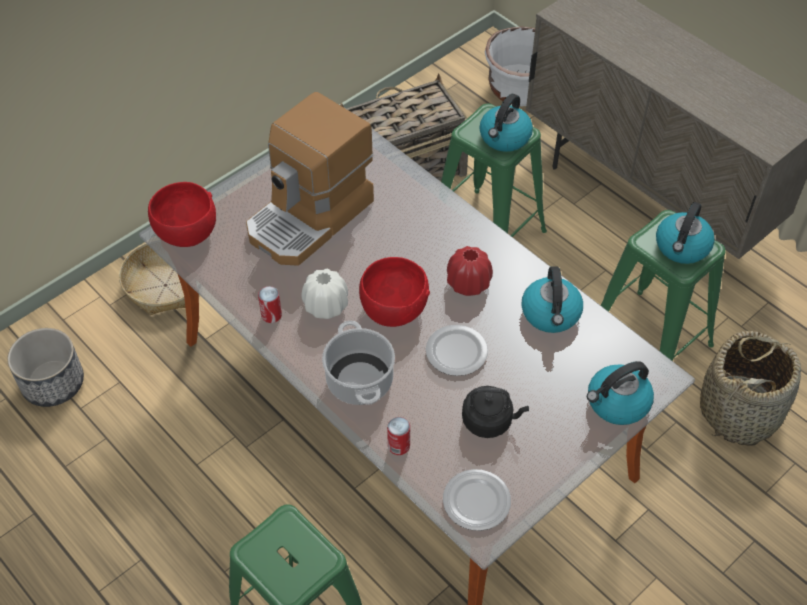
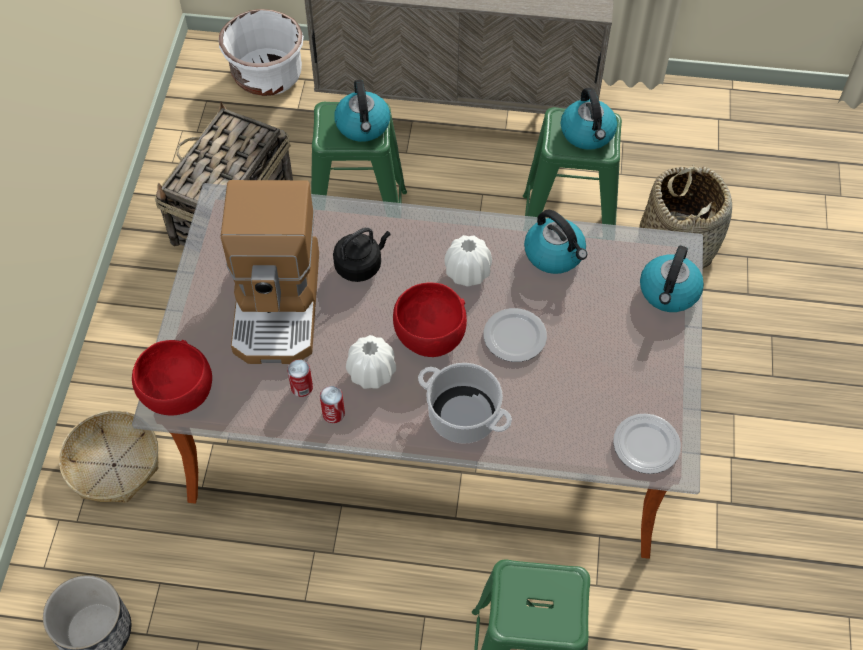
camera: 40 degrees left, 5 degrees up
(398, 446) = (547, 446): can -> can (302, 387)
(468, 283) = (467, 272): red vase -> white vase
(490, 421) = (594, 374): black kettle -> black kettle (360, 265)

